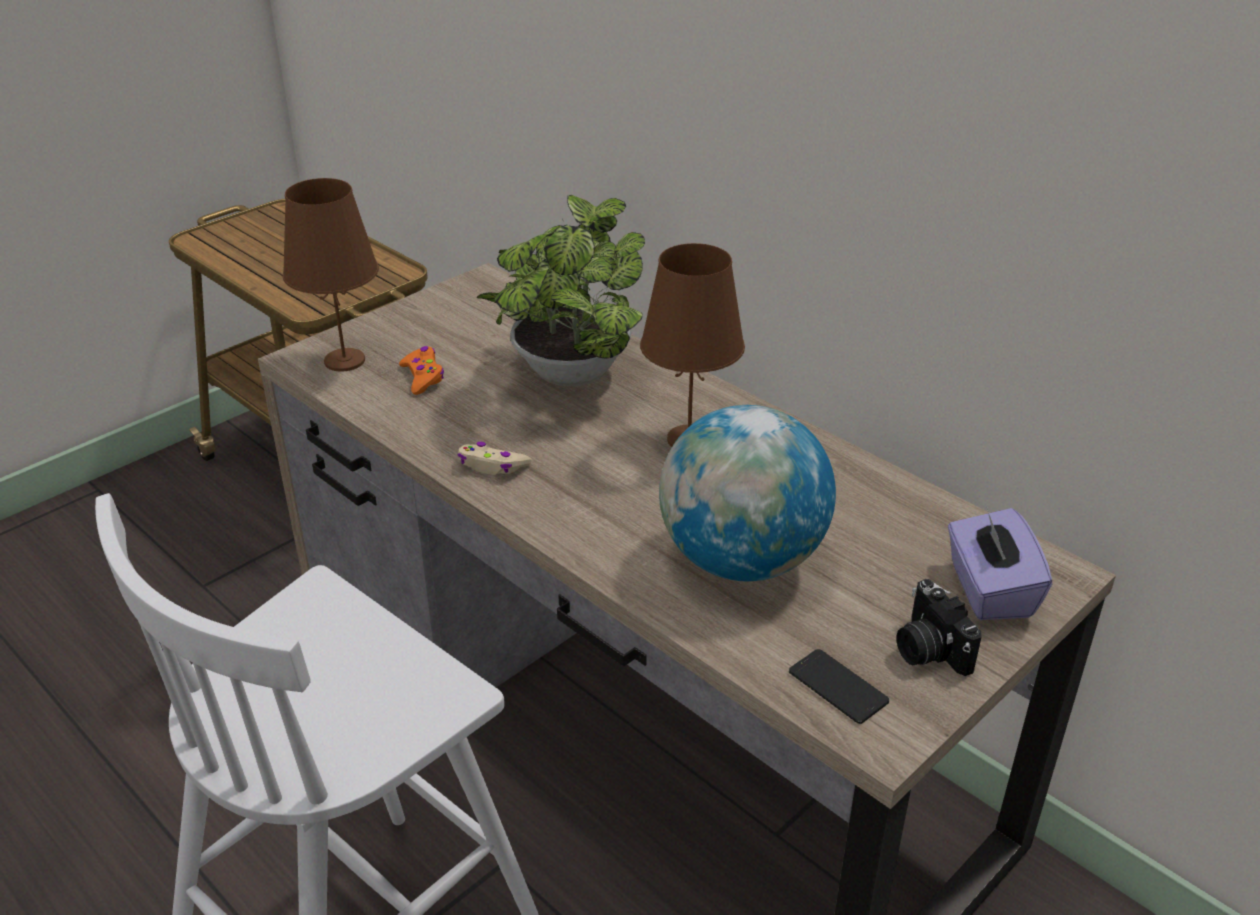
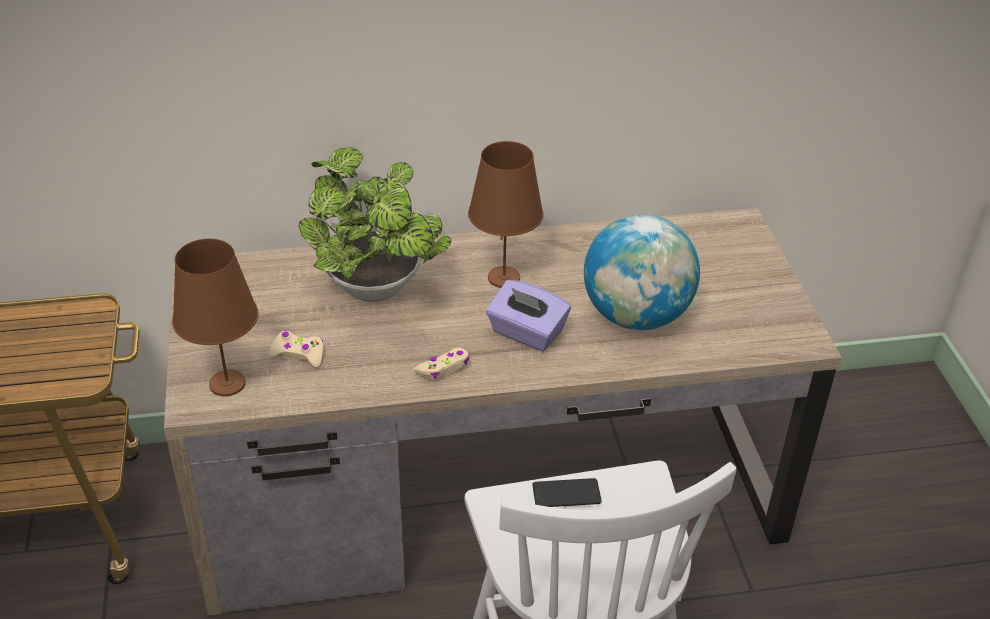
camera: 55 degrees left, 5 degrees up
(423, 377) = (298, 354): orange game controller -> beige game controller
(838, 687) = (761, 336): phone -> phone (566, 494)
(928, 649) = (759, 293): camera -> none
(989, 590) = (734, 250): purple tissue box -> purple tissue box (526, 333)

